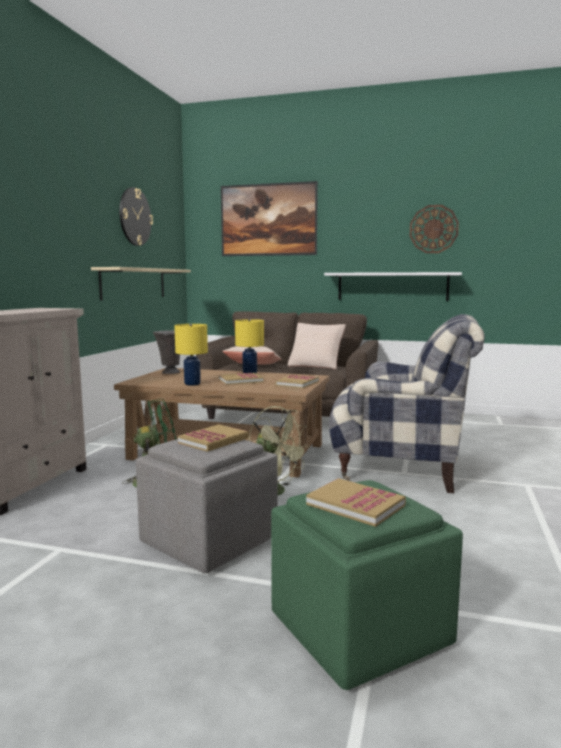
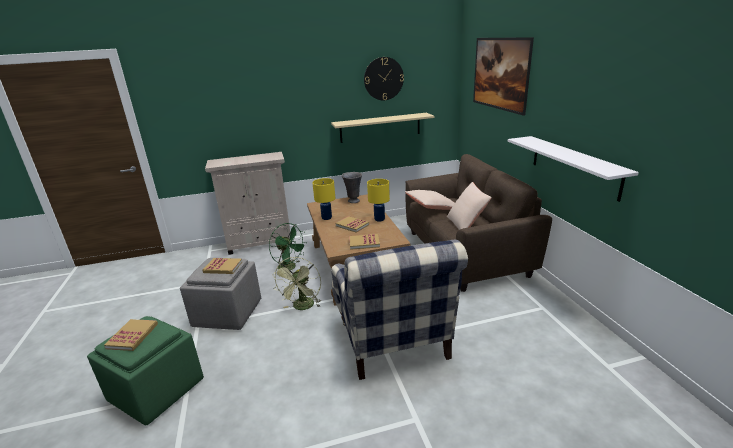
camera: 60 degrees right, 15 degrees up
(433, 229) = (621, 109): wall clock -> none

